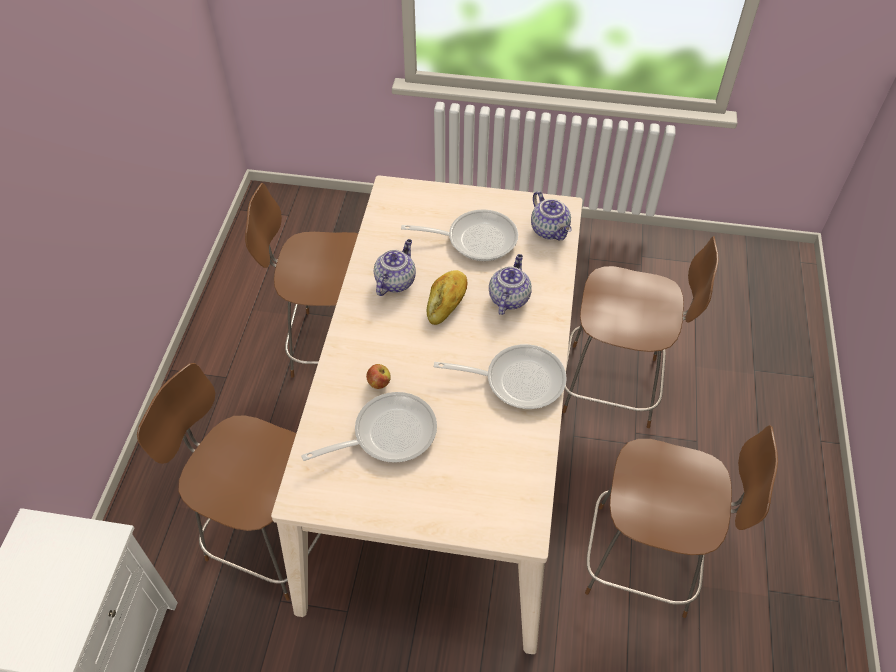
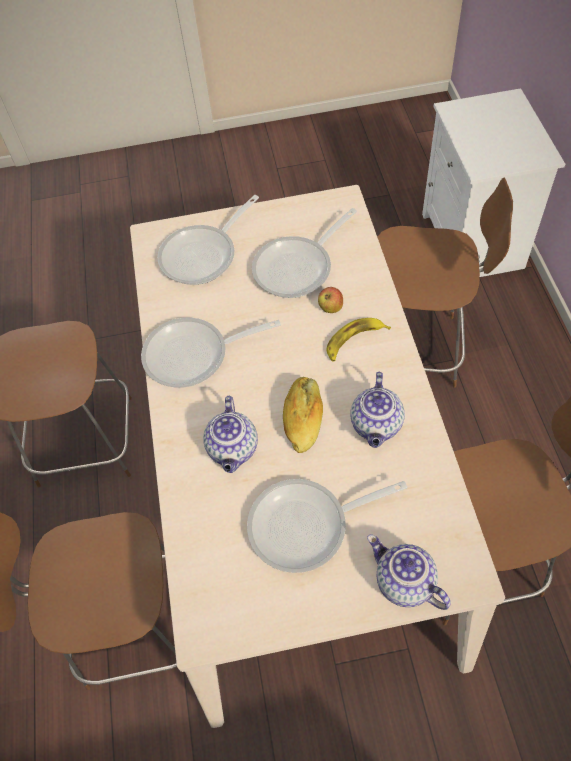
camera: 165 degrees right, 5 degrees up
(376, 347) = (354, 341): none -> banana
(475, 484) = (204, 255): none -> frying pan
(550, 230) = (210, 580): teapot -> teapot (403, 583)

